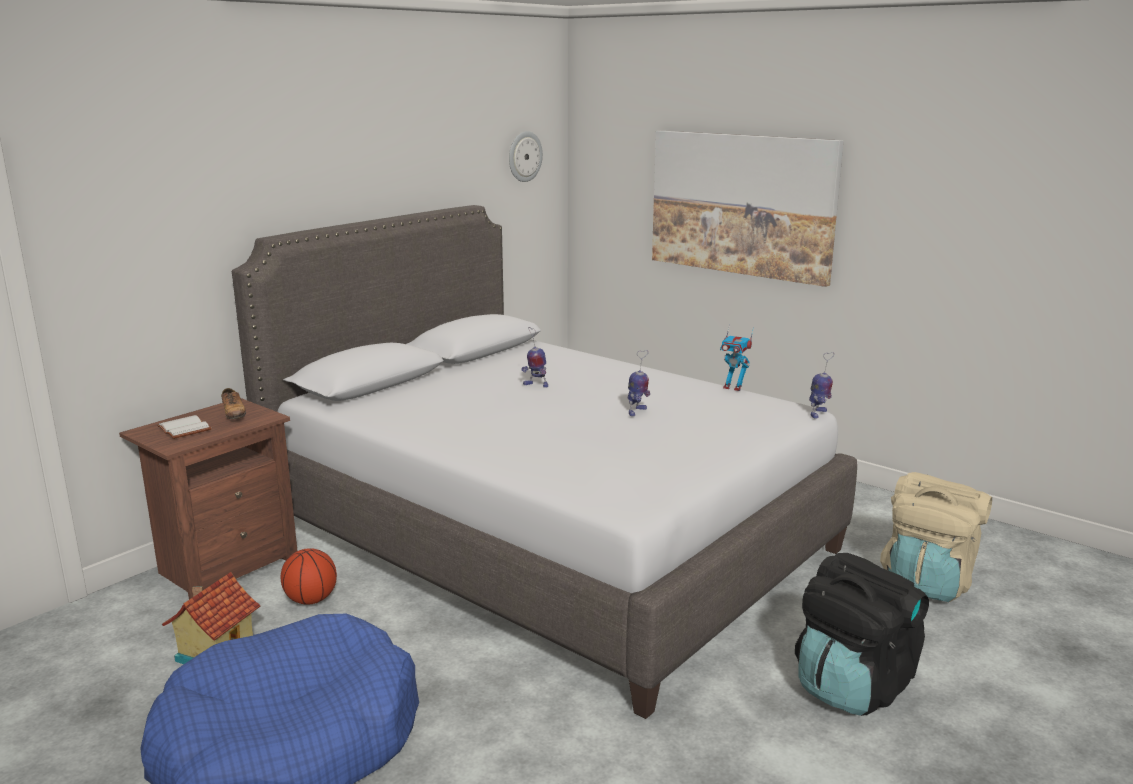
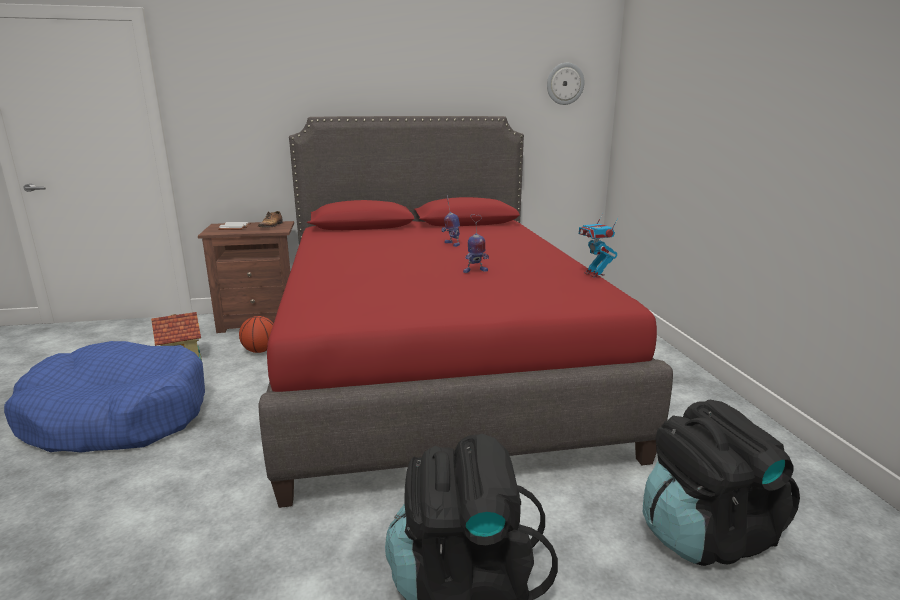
camera: 40 degrees right, 0 degrees up
(547, 538) = (434, 366): grey bed -> red bed
(741, 204) = (713, 116): picture -> none
(818, 414) = (626, 308): toy robot -> none
(928, 582) = (706, 534): beige backpack -> black backpack

